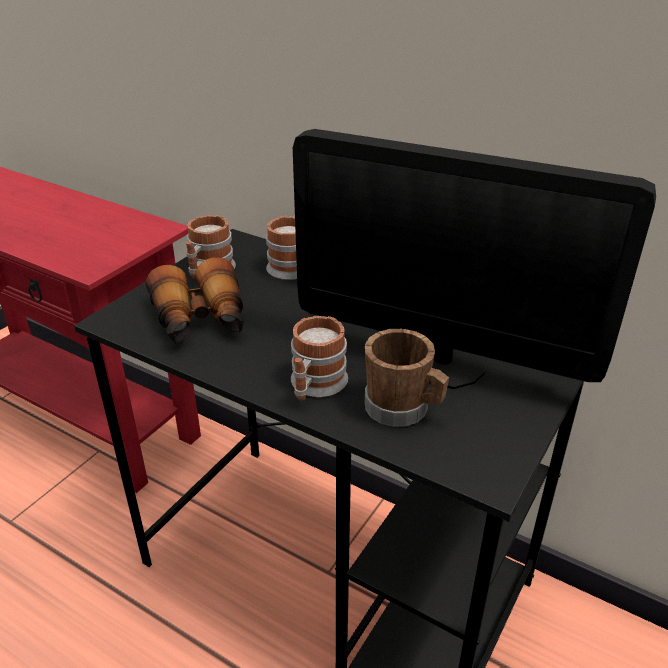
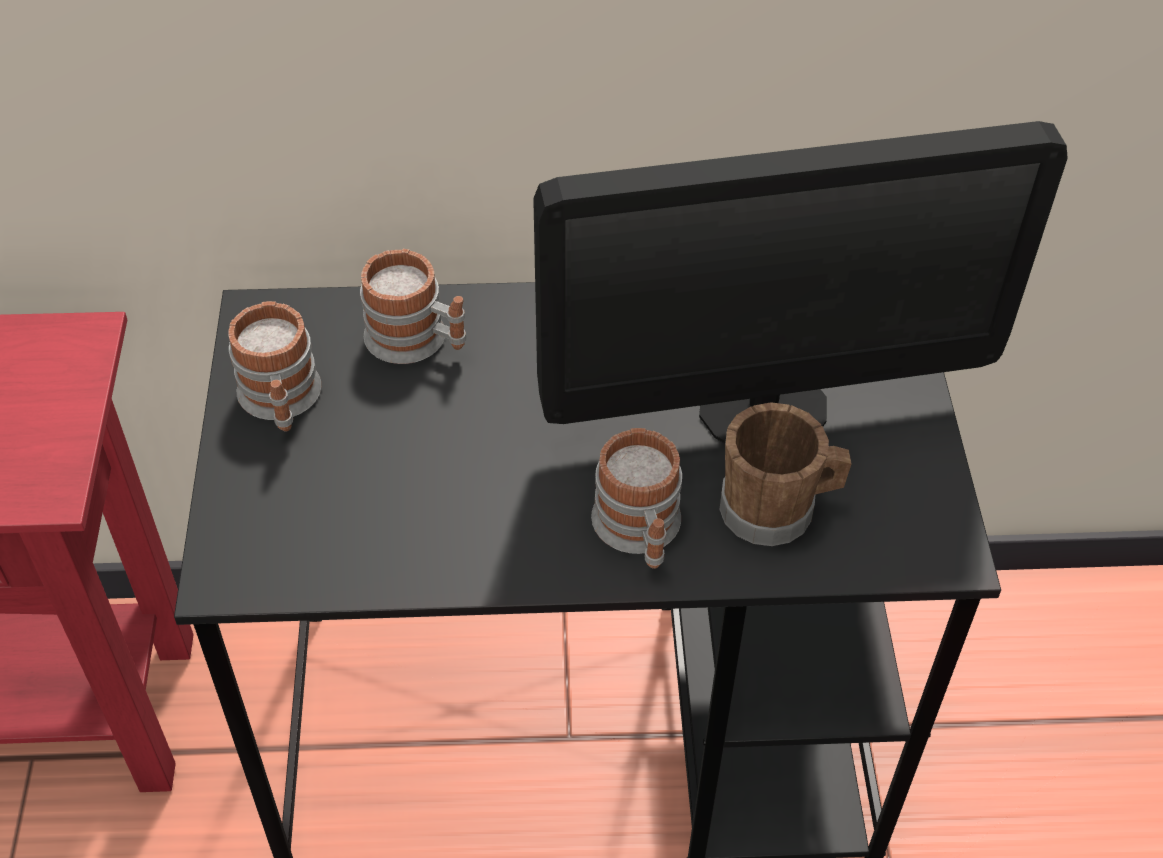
camera: 35 degrees left, 15 degrees up
(201, 320) = (370, 504): binoculars -> none

